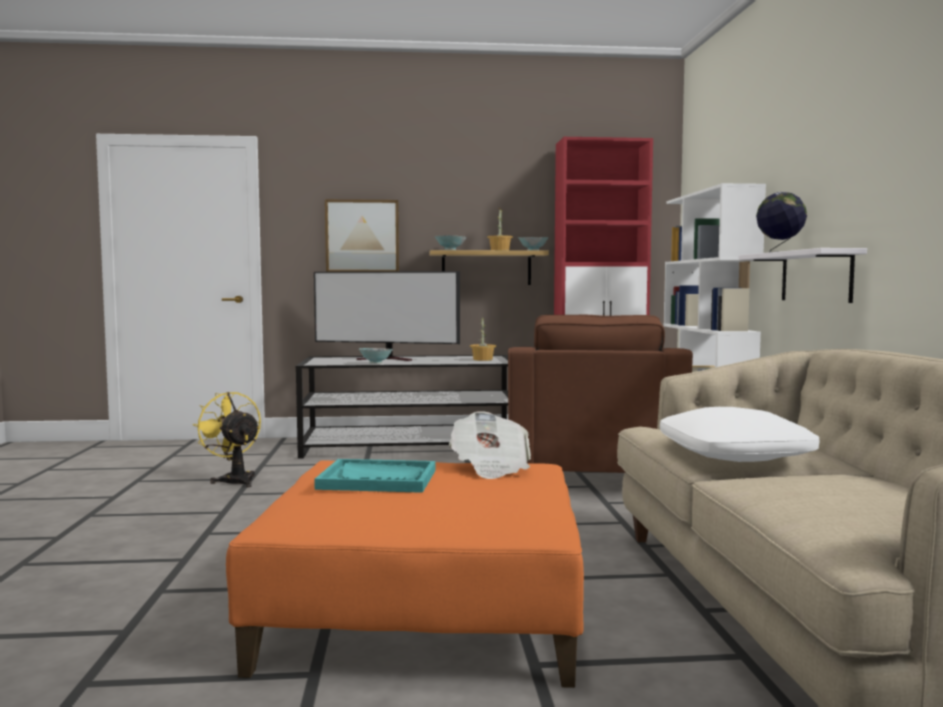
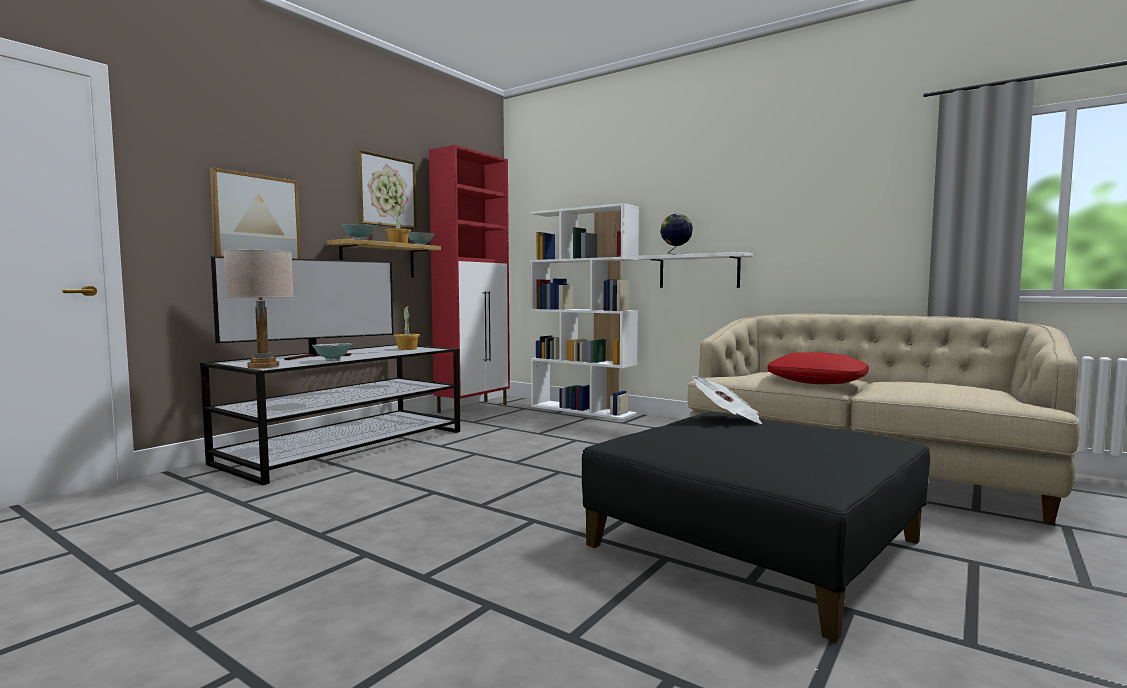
camera: 50 degrees left, 0 degrees up
(234, 480) = (261, 525): yellow fan -> none
(316, 362) = (263, 366): none -> beige table lamp
(378, 479) = (731, 441): turquoise tray -> none
(423, 609) = (754, 543): orange ottoman -> black ottoman
(499, 197) = (386, 191): none -> picture
(591, 479) = (561, 435): brown armchair -> none
(735, 454) = (817, 381): white pillow -> red pillow

